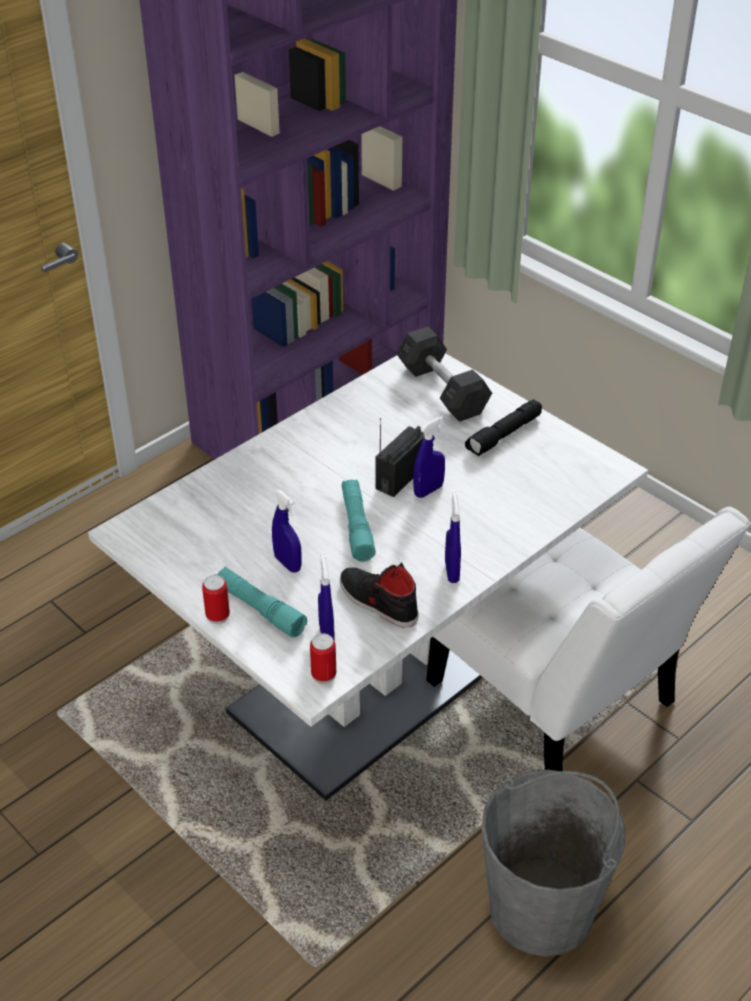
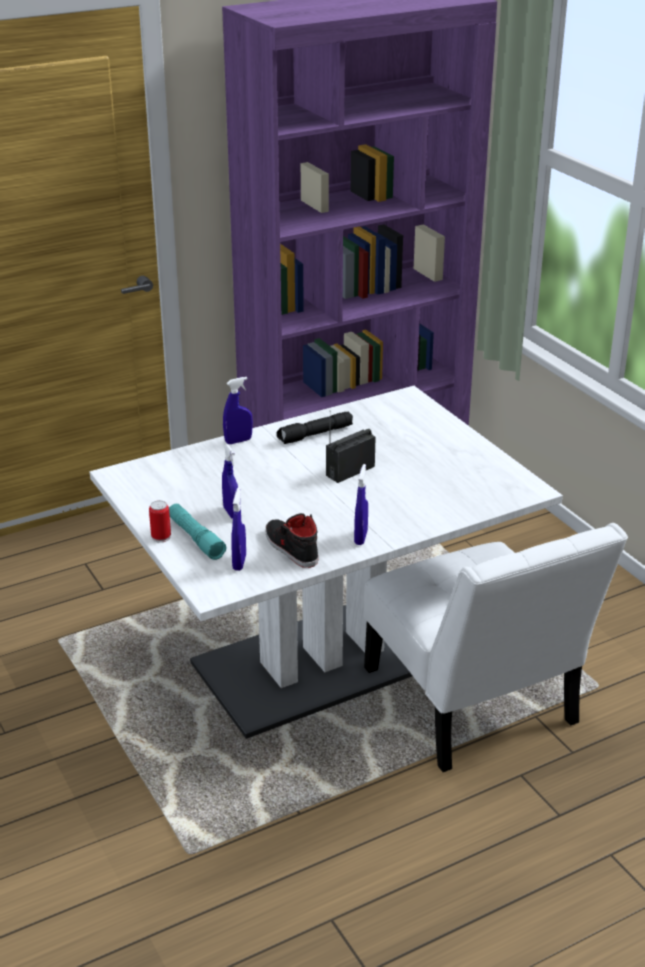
camera: 15 degrees right, 10 degrees down
(323, 674) = (224, 587): can -> none
(356, 526) = (298, 497): turquoise flashlight -> none
(428, 490) = (368, 483): blue spray bottle -> blue spray bottle (238, 441)
(442, 390) = (413, 419): grey dumbbell -> none
(504, 436) = (450, 456): black flashlight -> black flashlight (315, 435)
(542, 907) = (398, 852): grey bucket -> none

